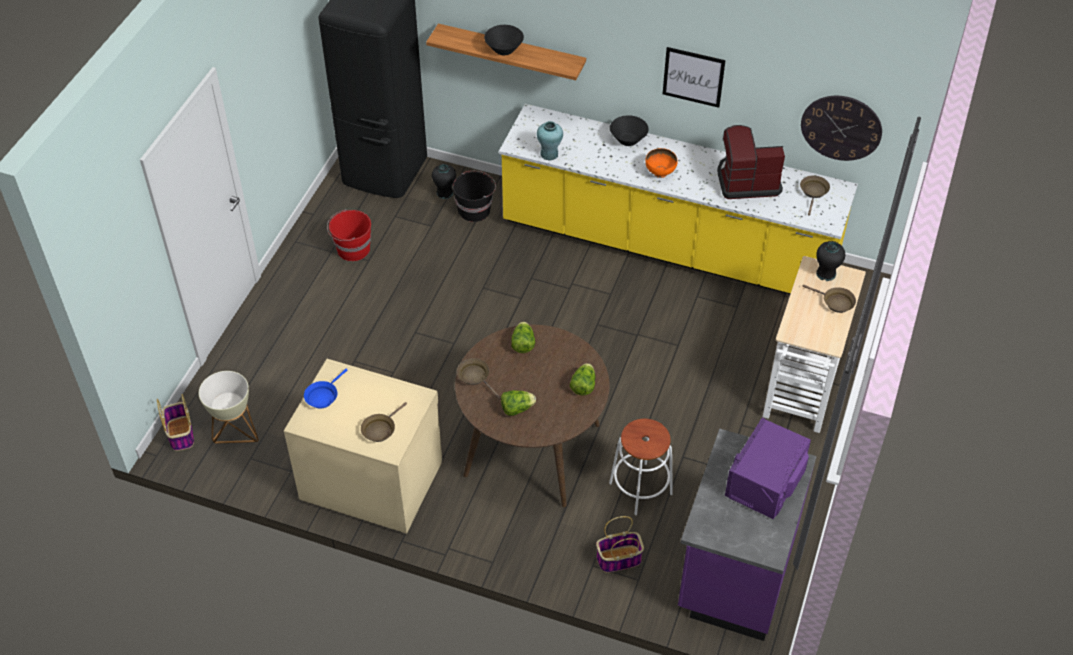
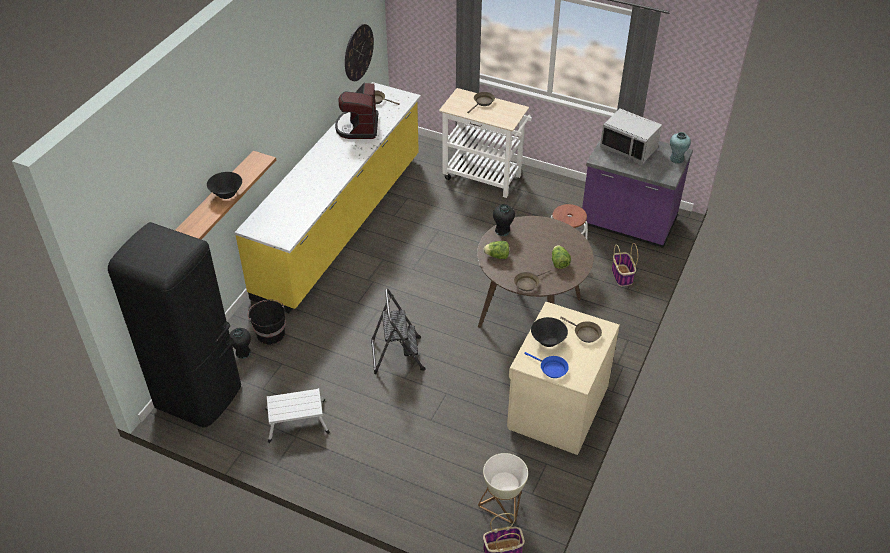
camera: 85 degrees left, 5 degrees down
(352, 249) = (297, 420): red bucket -> white step ladder
(450, 320) = (395, 355): none -> black step ladder
(549, 154) = (302, 221): turquoise vase -> turquoise vase (676, 159)
(583, 386) = (538, 228): lettuce -> none
(628, 140) = (298, 179): black bowl -> black bowl (548, 341)
(660, 173) = (339, 166): orange bowl -> none
(693, 77) = (300, 97): picture -> none
(766, 483) = (629, 148): purple microwave -> grey microwave
(826, 274) = (457, 103): black vase -> black vase (502, 231)

